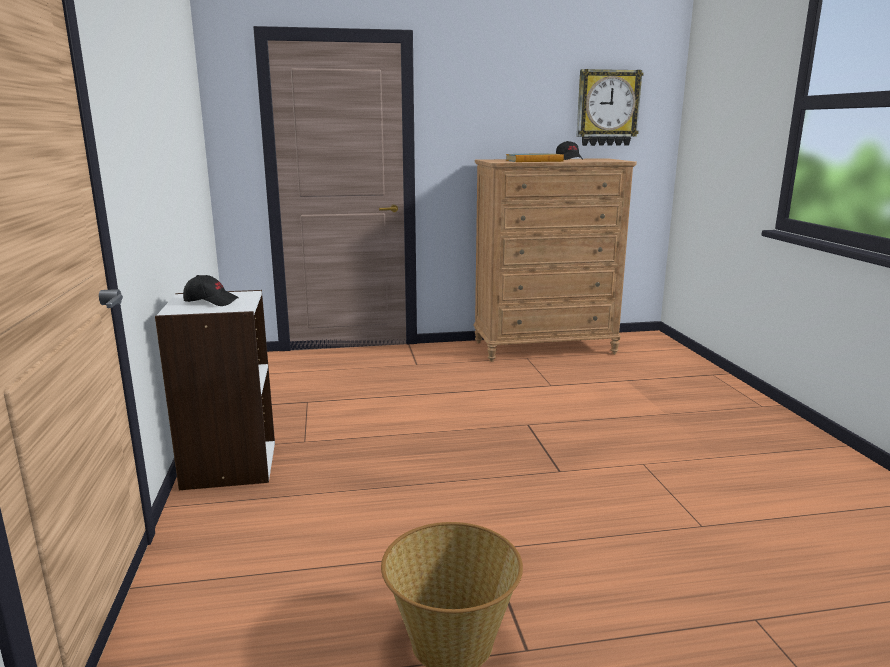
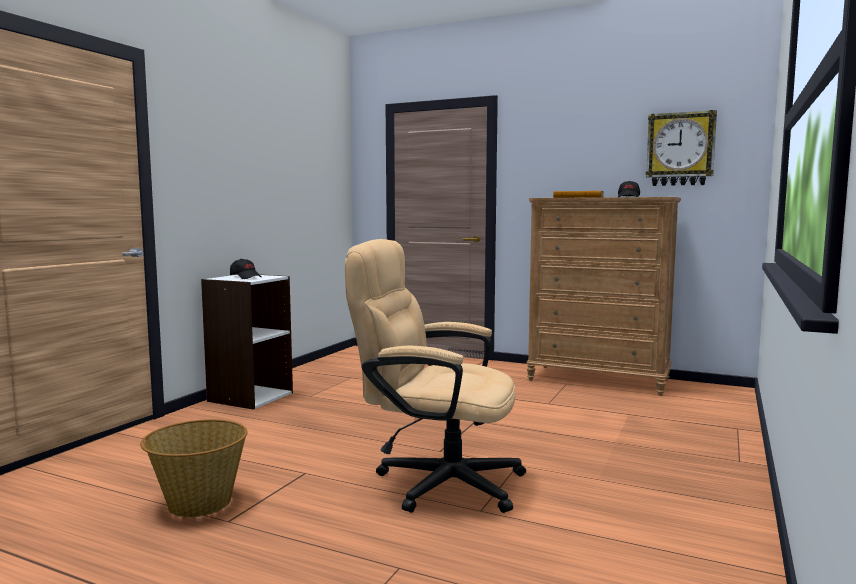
camera: 35 degrees right, 10 degrees down
(617, 508) = (436, 481): none -> beige office chair

